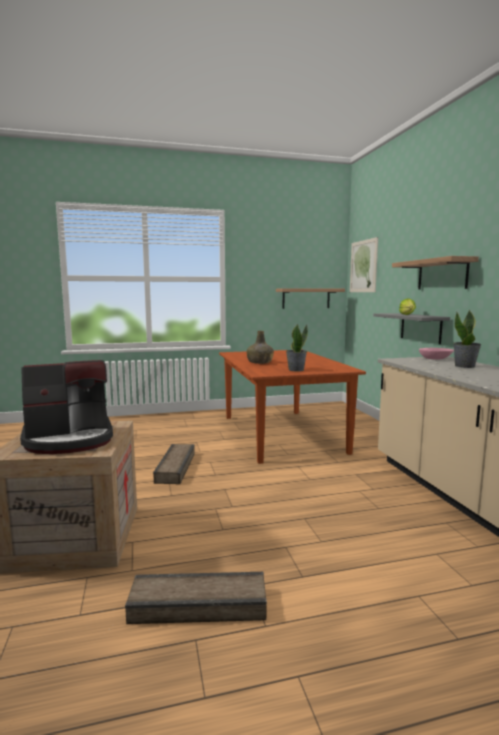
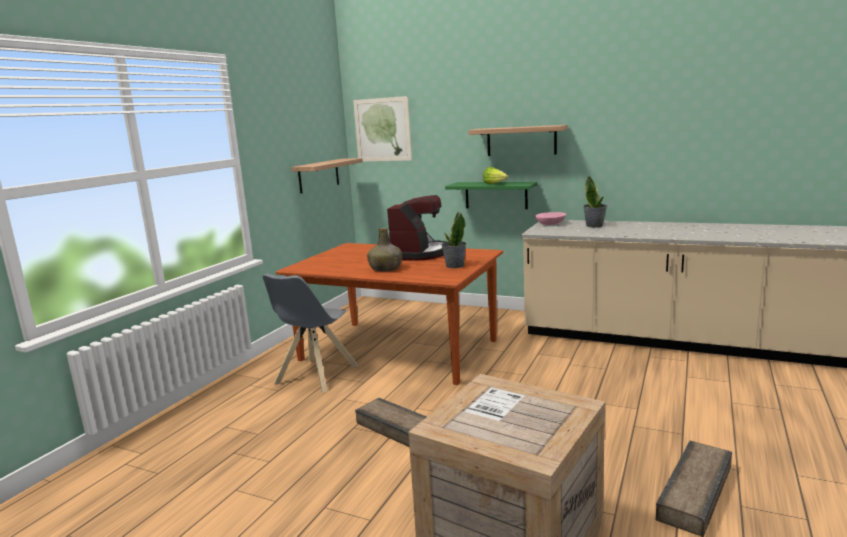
camera: 50 degrees left, 5 degrees up
(70, 439) = (520, 415): coffee machine -> coffee machine (419, 254)
(214, 427) = (315, 376): none -> grey chair
(420, 327) = (496, 195): grey shelf -> green shelf

